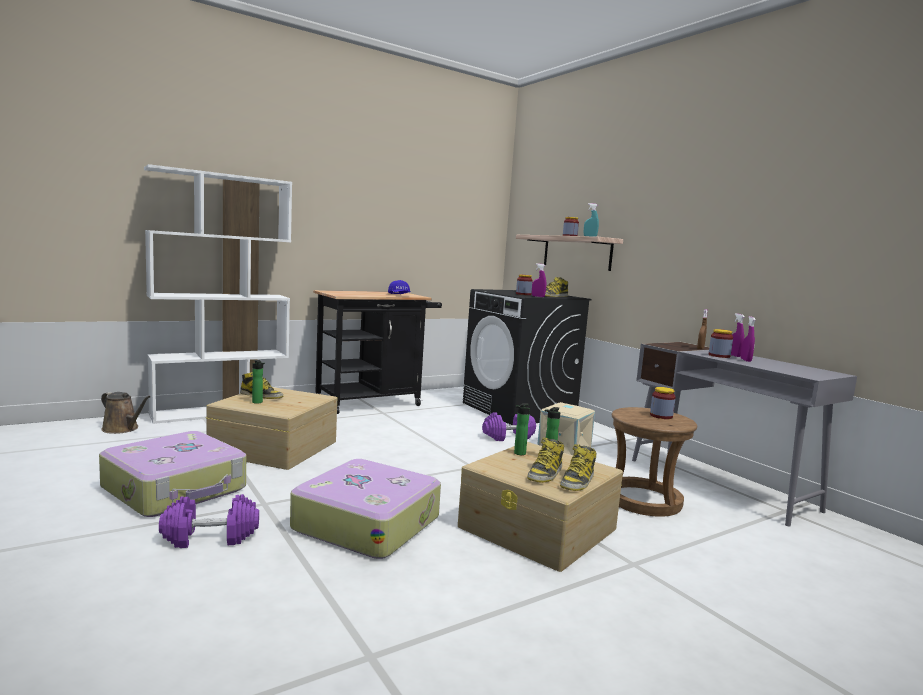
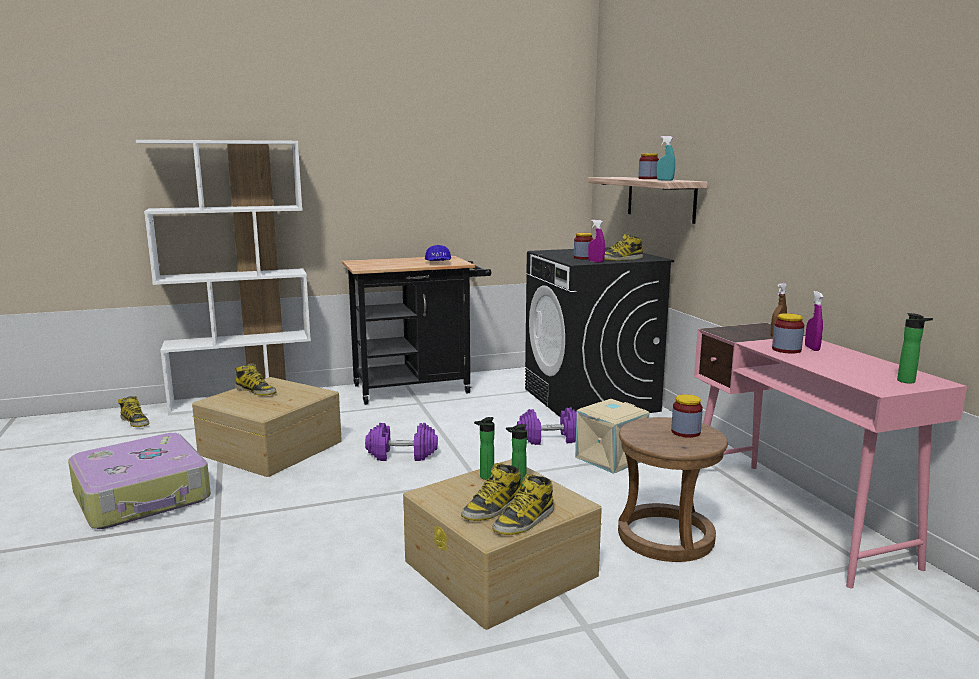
camera: 15 degrees right, 5 degrees up
(122, 429) = (135, 422): brown watering can -> boot
(210, 538) = (140, 557): purple dumbbell -> purple dumbbell (401, 455)
(258, 402) = (245, 400): bottle -> bottle (908, 382)
(367, 523) = (308, 549): suitcase -> none
(720, 484) = (795, 518): grey desk -> pink desk
(745, 360) = (817, 358): purple spray bottle -> none

